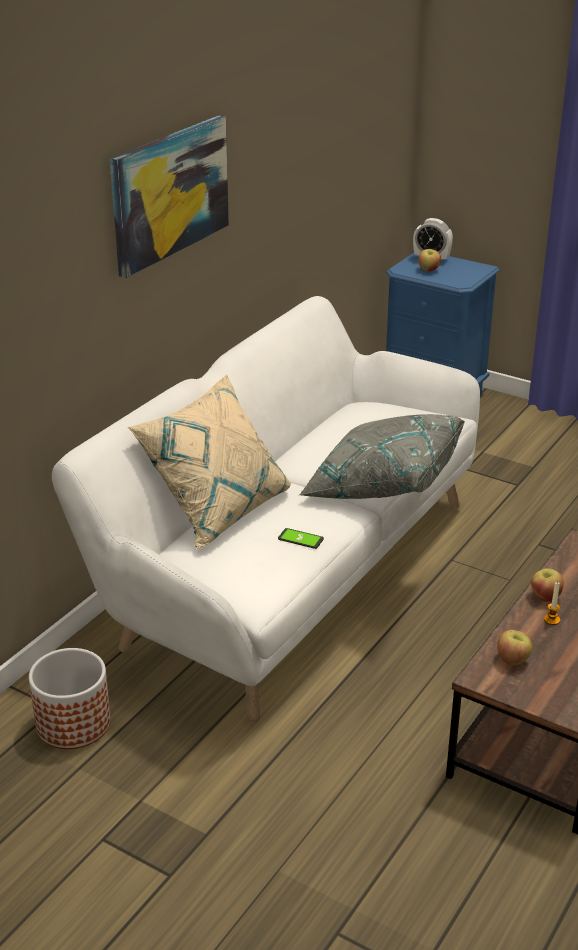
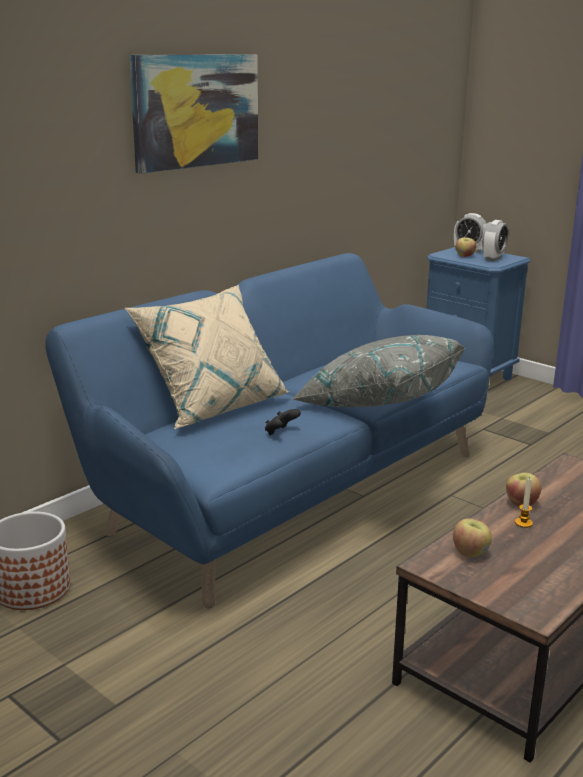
camera: 10 degrees right, 10 degrees down
(289, 570) = (290, 489): white sofa -> blue sofa
(300, 539) = (280, 432): phone -> black game controller
(460, 272) = (493, 258): none -> alarm clock

